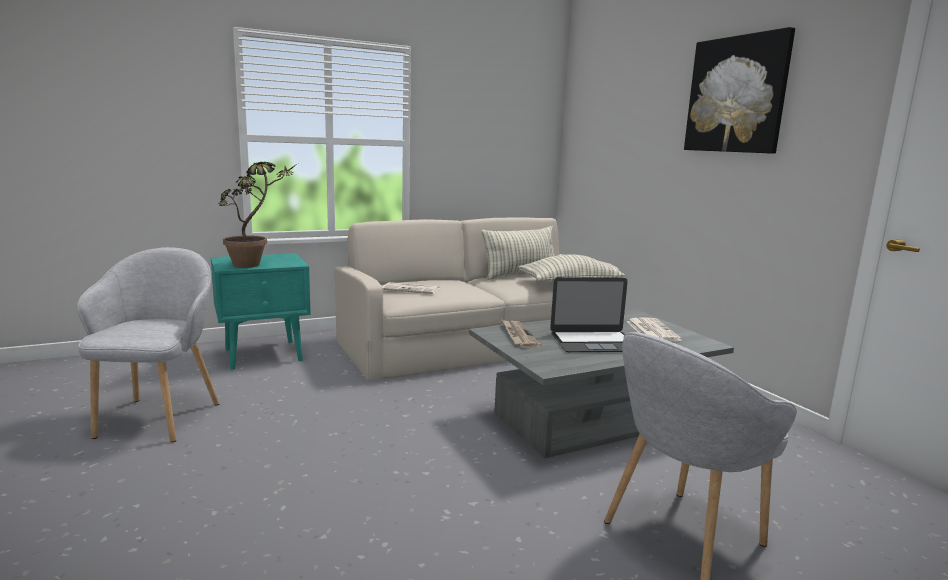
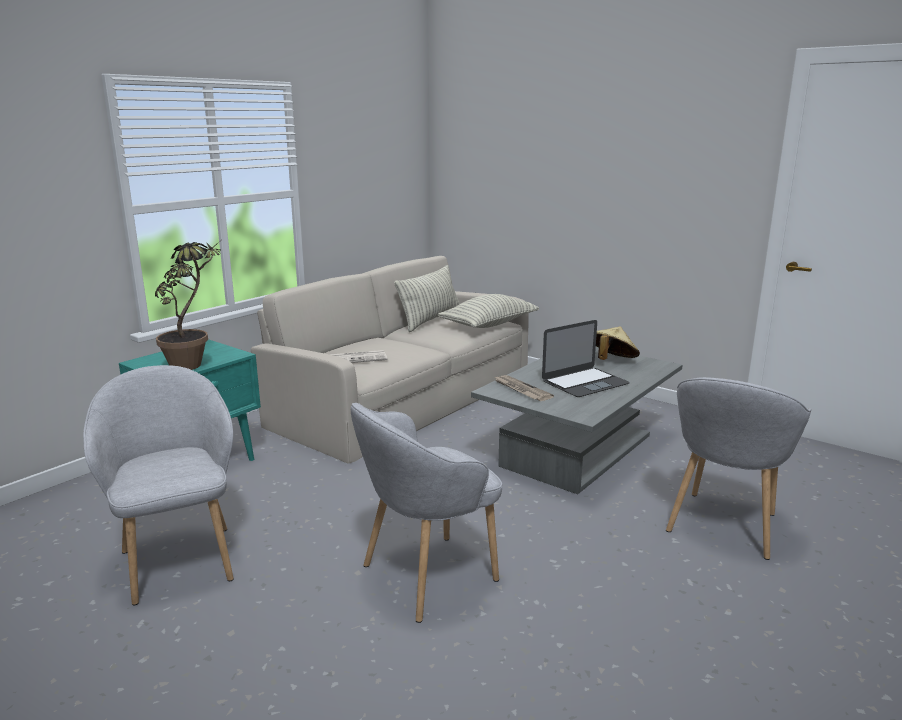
camera: 25 degrees left, 5 degrees up
(316, 487) = (426, 576): none -> grey armchair
(651, 330) = (611, 361): newspaper -> beige hat
(737, 95) = (639, 137): picture -> none

